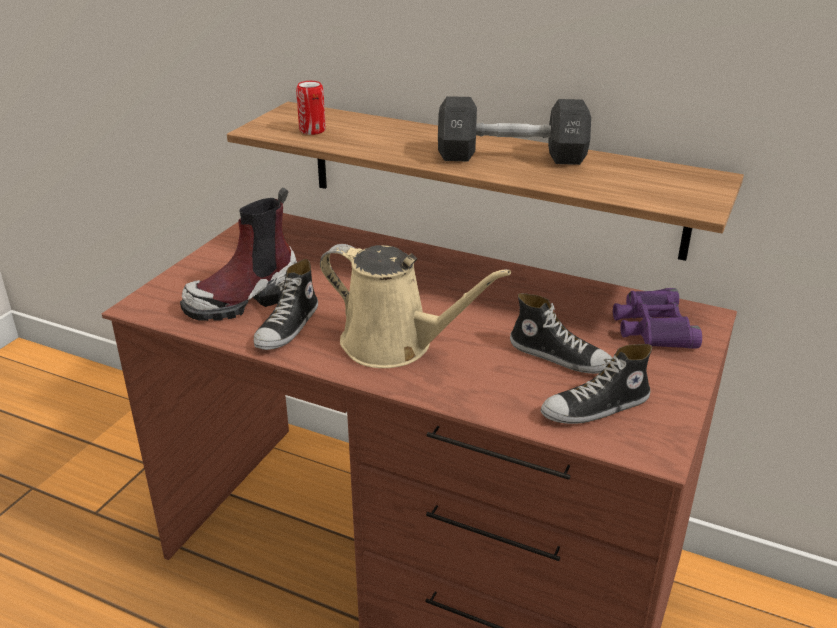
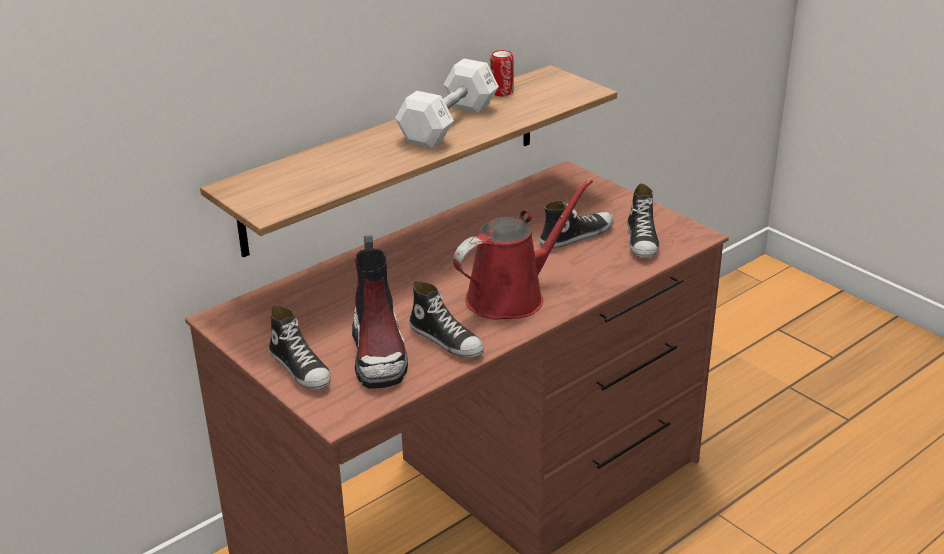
camera: 65 degrees left, 0 degrees up
(206, 271) = (301, 368): none -> shoe
(312, 130) = (301, 187): can -> can (502, 92)
(394, 345) = (511, 296): beige watering can -> red watering can
(511, 156) = (448, 123): black dumbbell -> white dumbbell
(652, 327) = (565, 193): purple binoculars -> none

